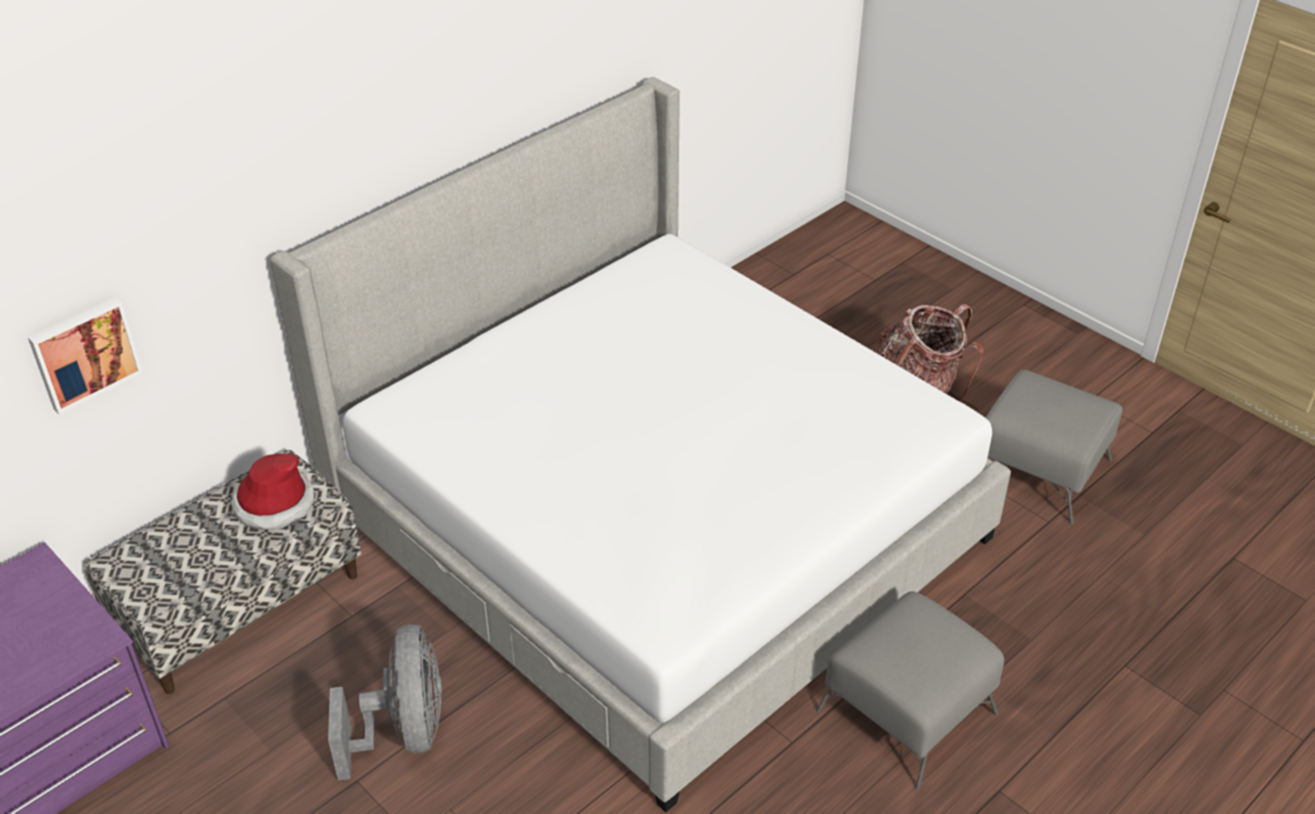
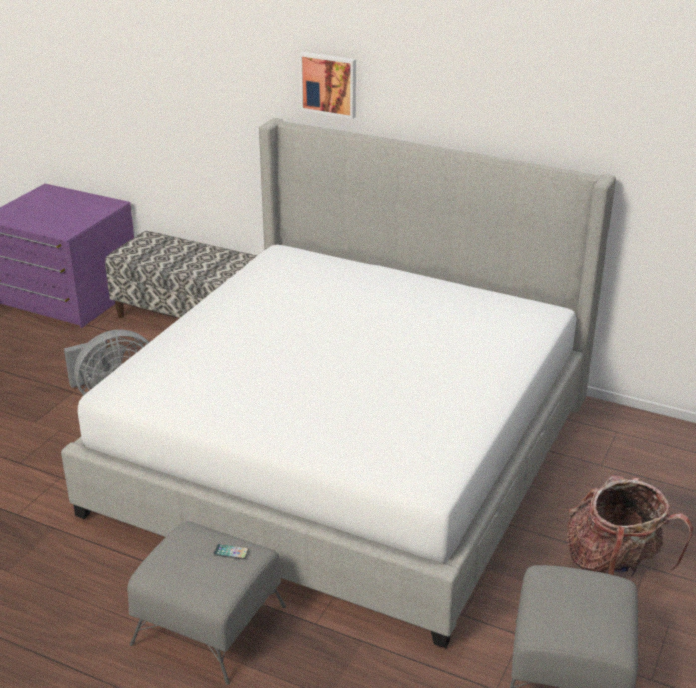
camera: 70 degrees right, 10 degrees down
(84, 353) = (169, 107): picture -> picture (329, 84)
(274, 504) = (215, 266): hat -> none
(915, 622) = (231, 552): none -> phone

